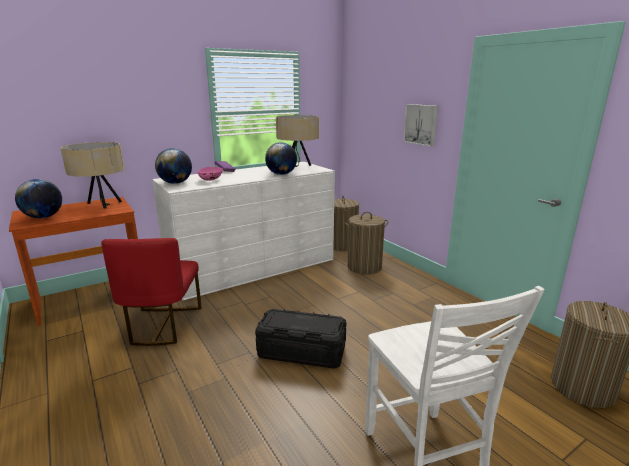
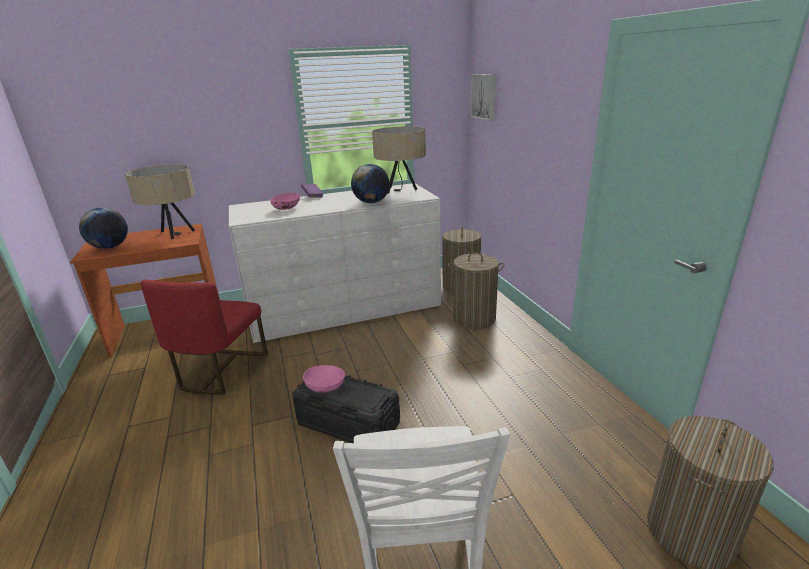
camera: 15 degrees right, 5 degrees up
(175, 183) = (246, 212): globe -> none
(284, 321) = (326, 387): none -> pink bowl
(421, 124) = (549, 141): picture -> picture (485, 96)

